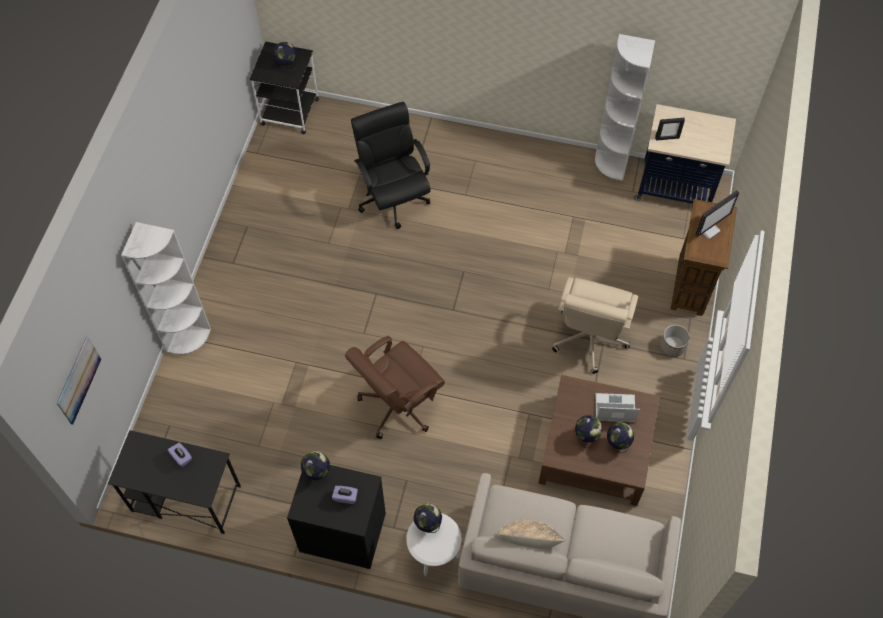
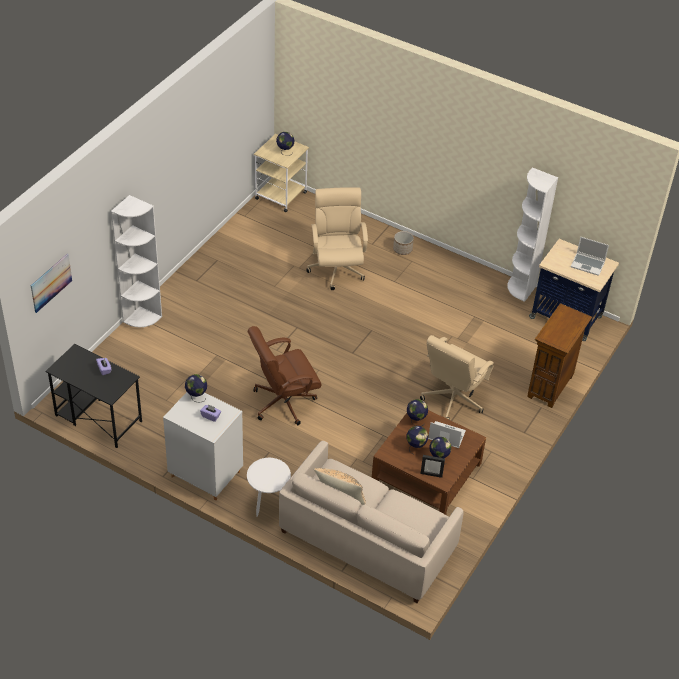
camera: 15 degrees right, 15 degrees down
(290, 111) = (281, 195): black cart -> beige cart
(343, 535) = (205, 473): black dresser -> white dresser
(393, 198) = (336, 270): black office chair -> beige office chair
(428, 524) = (268, 464): globe -> globe (416, 420)
(667, 137) = (557, 261): picture frame -> picture frame (431, 474)
(672, 346) = (518, 422): planter -> planter (402, 249)
(703, 132) = (588, 264): none -> laptop
(709, 229) = (563, 324): monitor -> none

